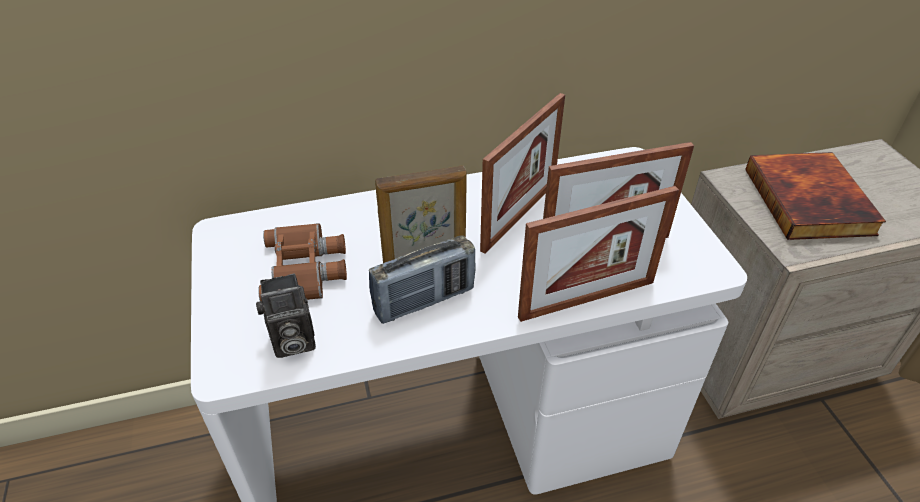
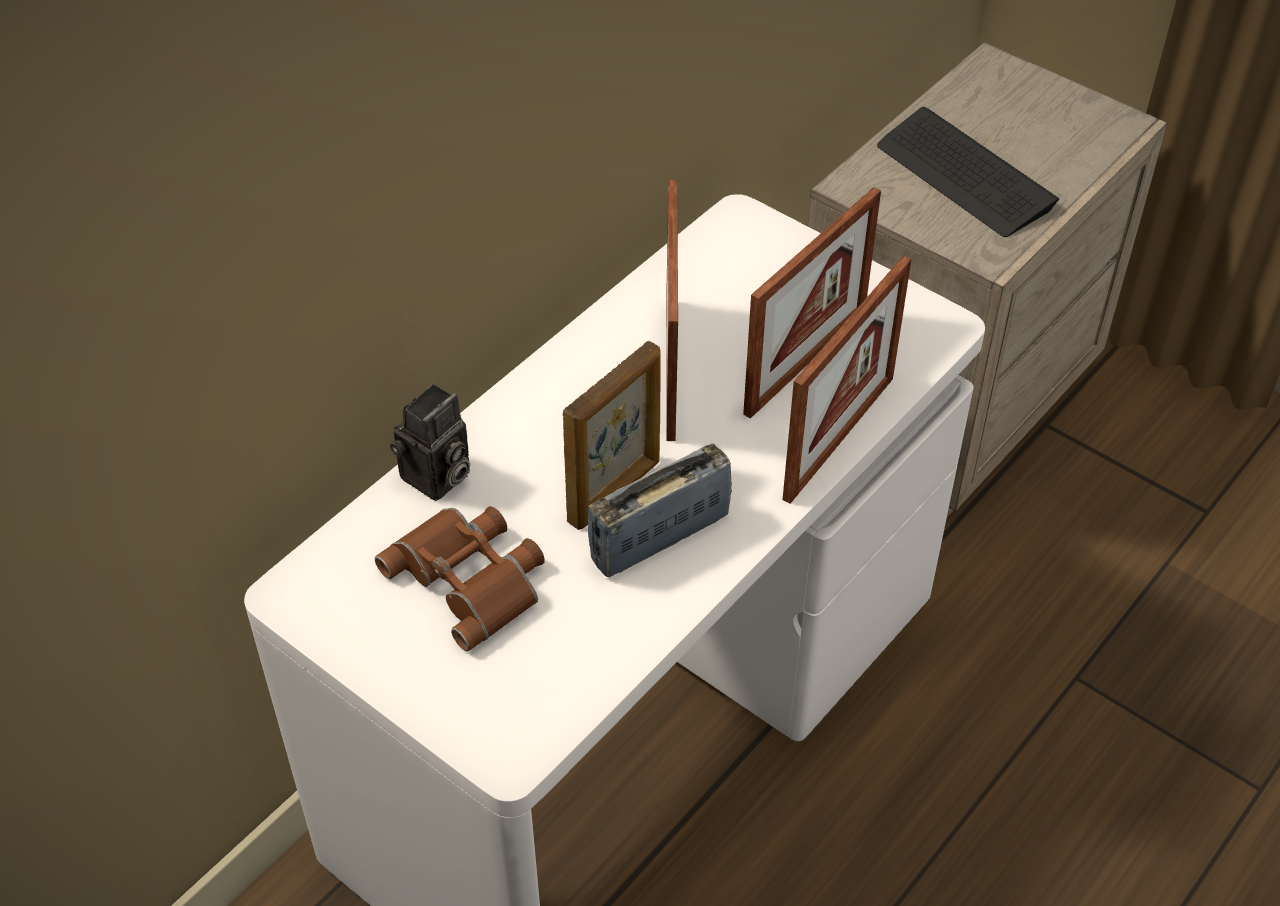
camera: 35 degrees left, 5 degrees up
(291, 343) = (553, 675): camera -> camera (436, 479)
(424, 301) = (659, 538): radio -> radio turned 150 degrees counterclockwise
(810, 201) = (964, 176): book -> keyboard

